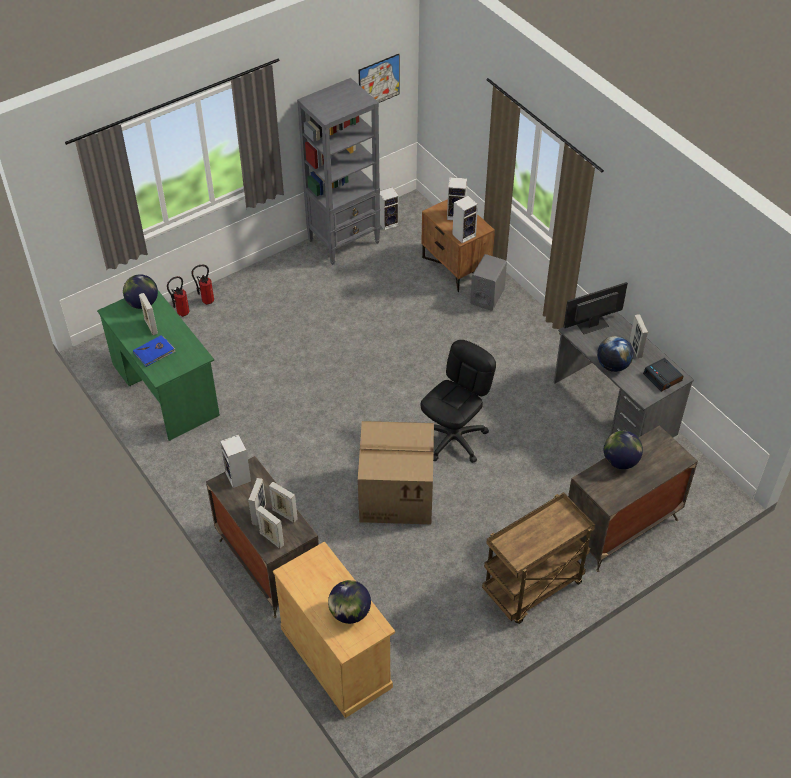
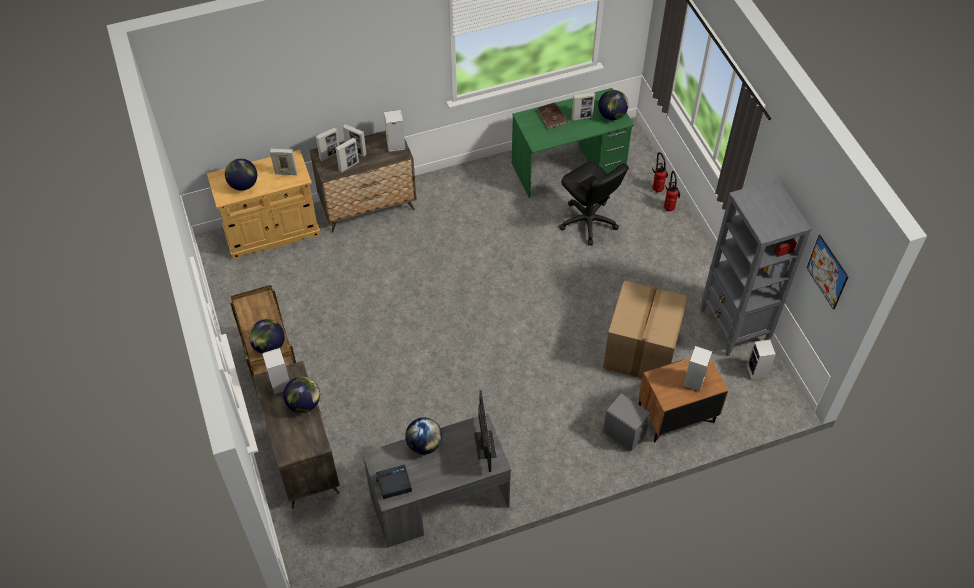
camera: 105 degrees right, 5 degrees up
(154, 352) = (551, 117): blue book -> brown book
(397, 493) = (404, 301): cardboard box -> cardboard box (642, 351)
(454, 439) = (447, 356): black office chair -> black office chair (588, 222)
(464, 234) = (660, 380): speaker -> speaker (281, 384)
(562, 520) = (269, 346): none -> globe
(635, 349) = (439, 473): picture frame -> picture frame (286, 173)

